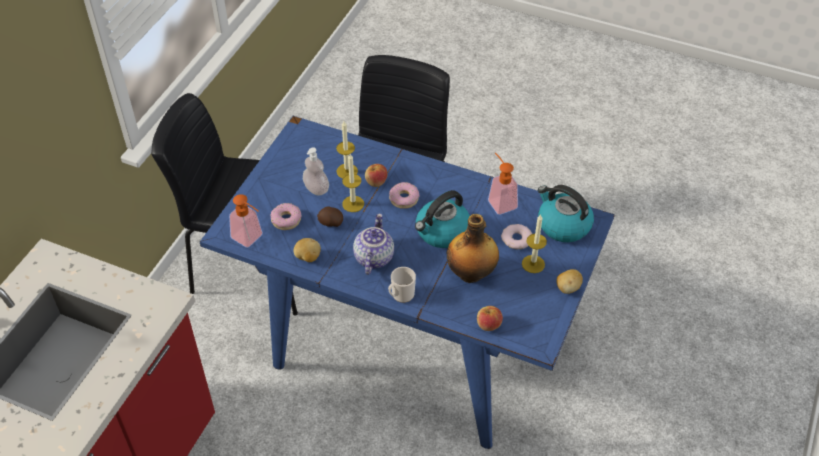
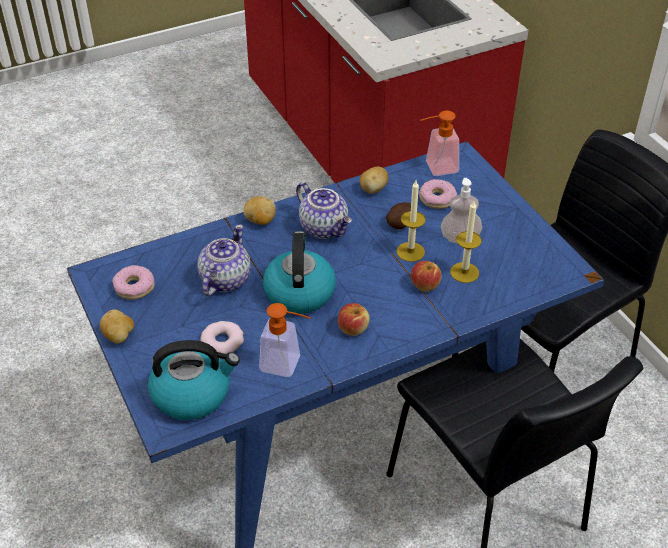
camera: 130 degrees right, 5 degrees down
(401, 295) = (260, 221): mug -> potato
(403, 199) = (377, 291): donut -> donut (134, 287)
(471, 273) = (224, 280): bottle -> teapot
(488, 324) = (158, 254): apple -> apple (353, 328)
(533, 264) = (178, 331): candle -> none

